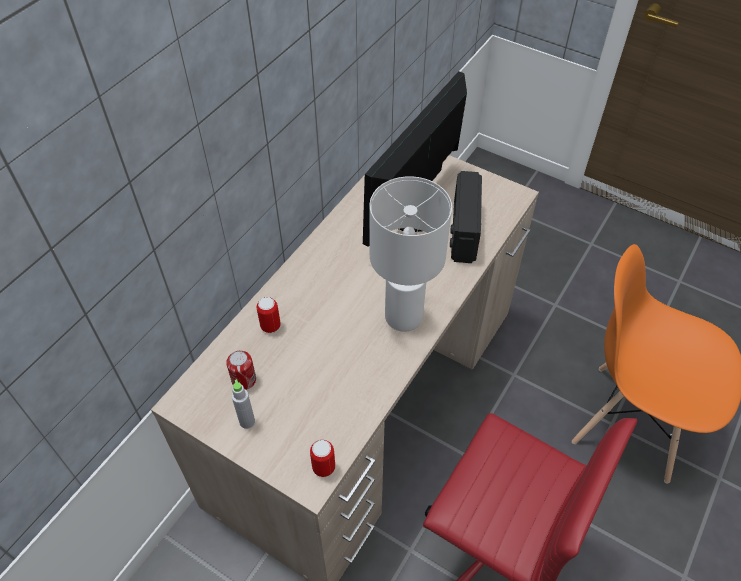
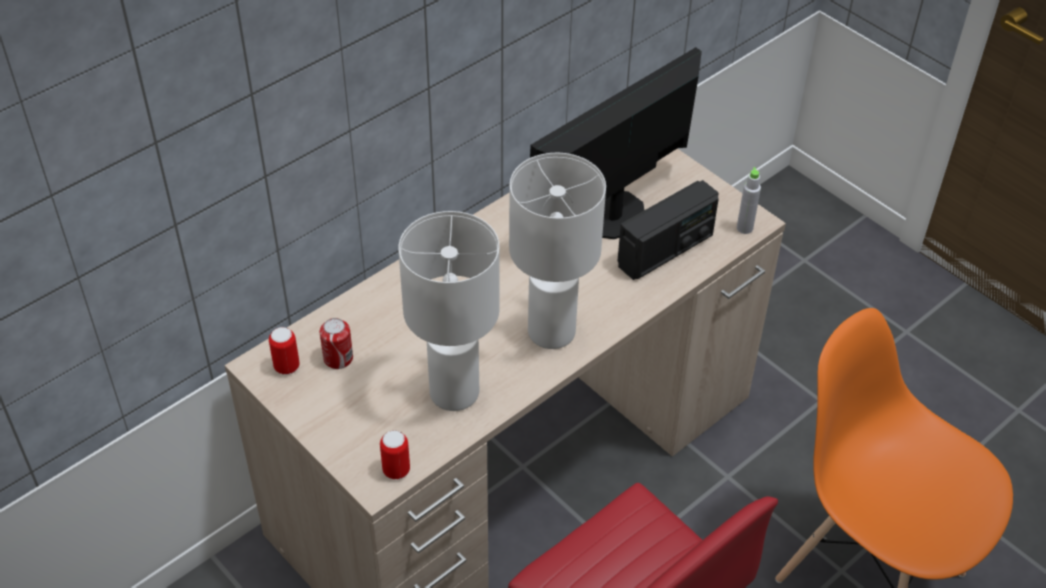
camera: 15 degrees right, 5 degrees down
(247, 421) = (327, 403): grey bottle -> grey bottle (744, 228)
(270, 326) = (389, 307): can -> can (287, 367)
(348, 387) = (455, 393): none -> white table lamp
(463, 231) = (666, 250): radio -> radio turned 150 degrees counterclockwise

